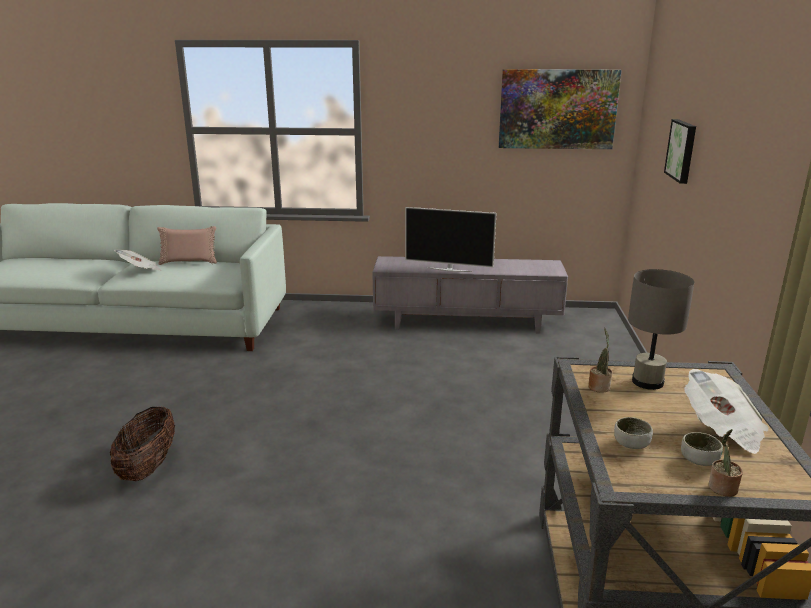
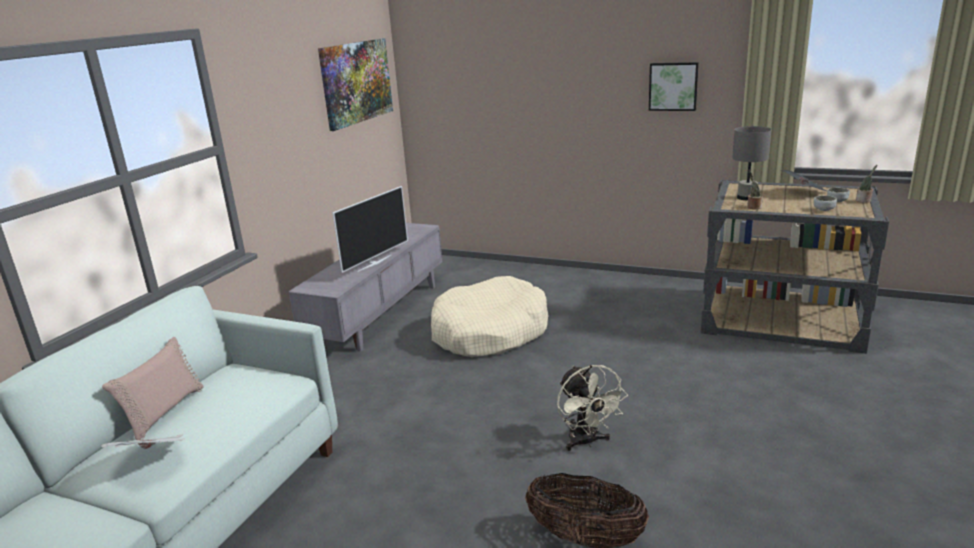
camera: 70 degrees left, 0 degrees up
(277, 453) = (586, 442): none -> beige fan
(459, 376) = (489, 332): none -> beige dog bed
(682, 150) = (517, 86): picture -> picture (673, 86)

